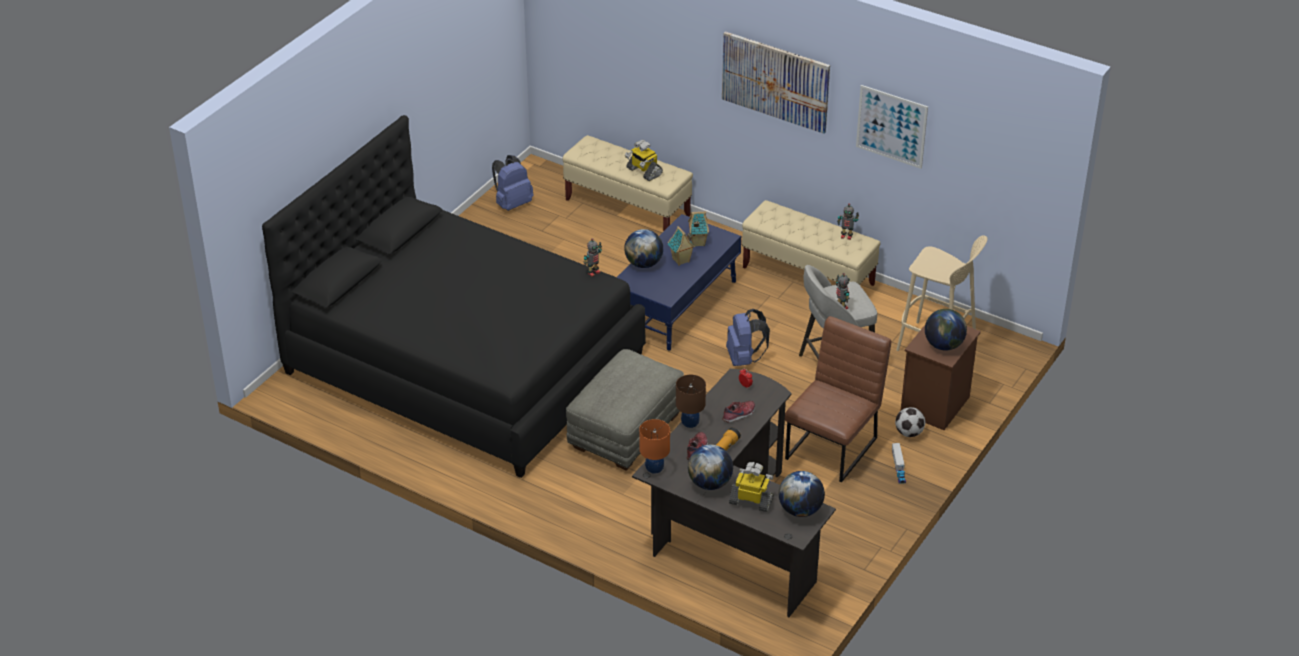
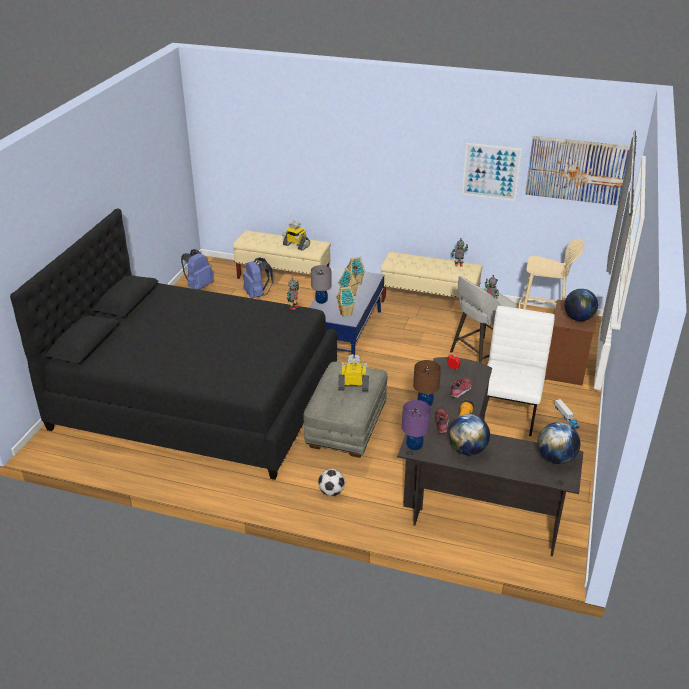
camera: 15 degrees left, 5 degrees down
(643, 263) = (322, 301): globe -> grey table lamp
(655, 469) = (415, 446): orange table lamp -> purple table lamp
(666, 286) = (346, 313): none -> toy house
(744, 359) = (412, 360): blue backpack -> blue backpack (257, 294)
(751, 501) = (511, 458): toy robot -> toy robot (353, 386)
(775, 81) = (395, 155): picture -> picture (576, 170)
(833, 447) = (510, 411): brown chair -> white chair
(909, 433) = (558, 391): football -> football (331, 492)

